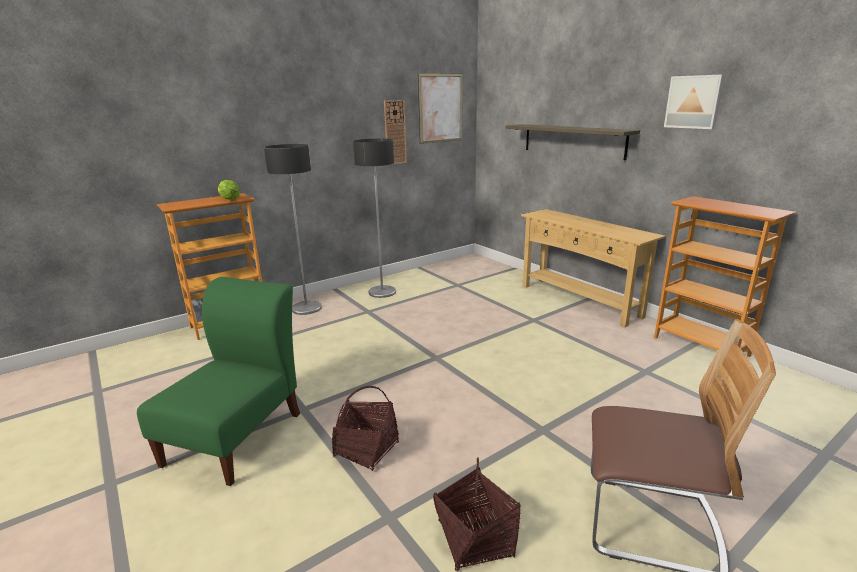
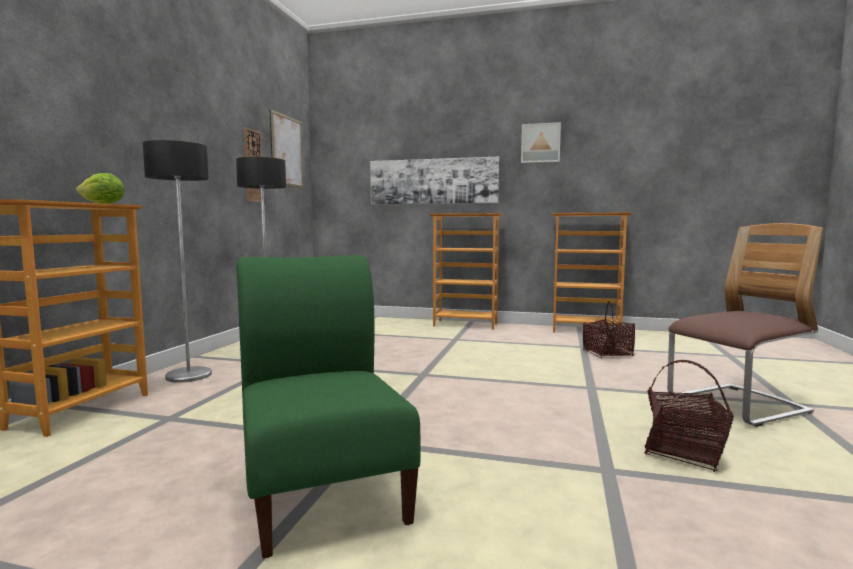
camera: 40 degrees left, 15 degrees down
(367, 449) = (493, 442): basket -> basket (607, 353)
(572, 140) = (433, 181): shelf -> picture
(579, 300) = (465, 324): beige console table -> bookcase

